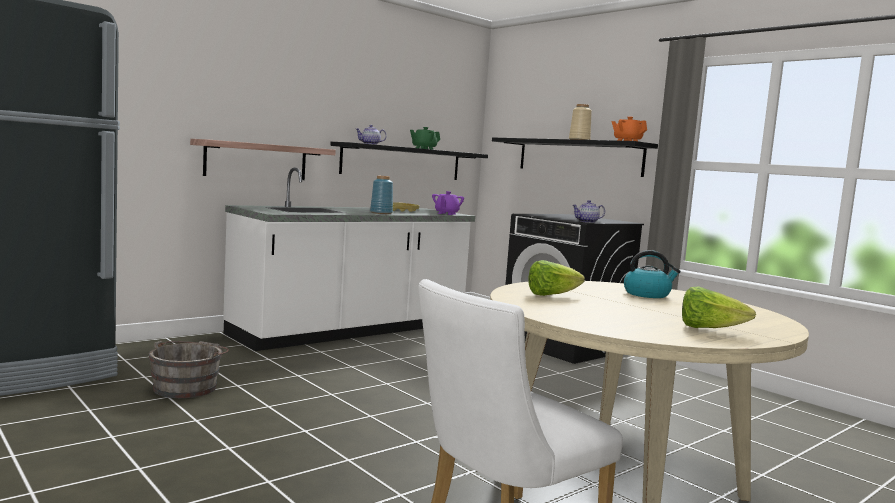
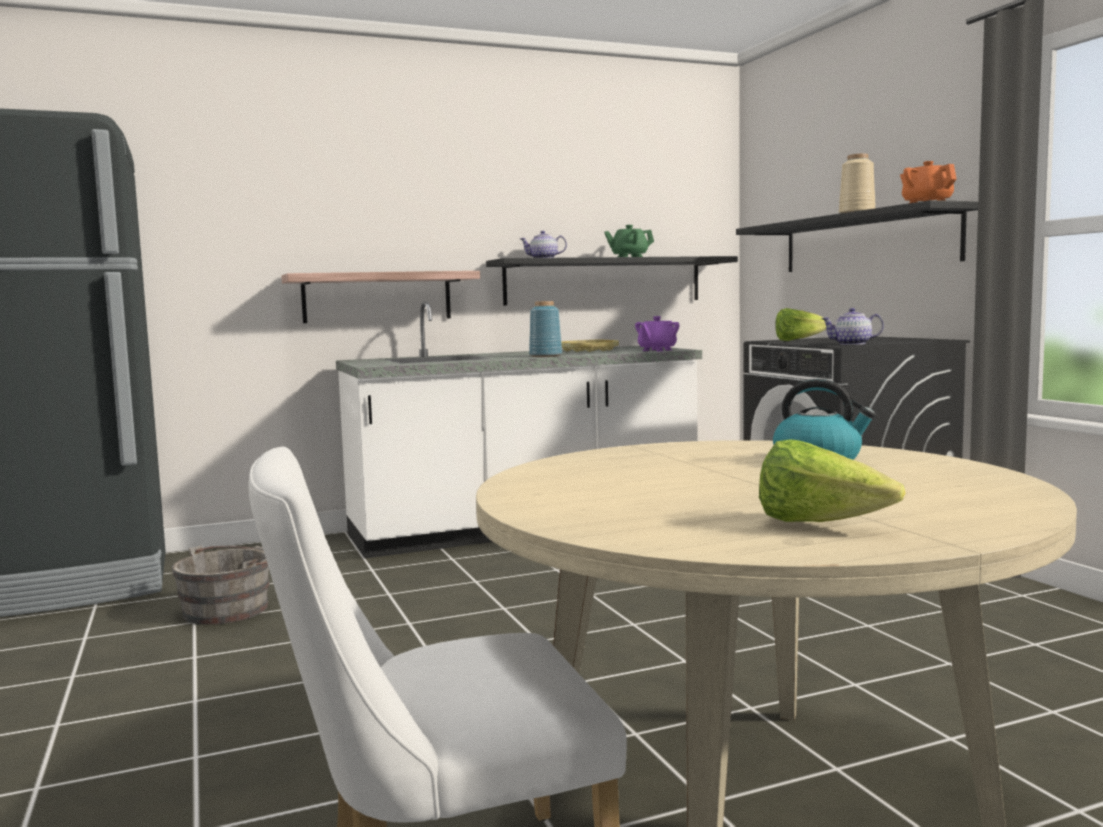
camera: 20 degrees right, 0 degrees up
(551, 295) = (617, 467): lettuce -> lettuce (798, 340)

